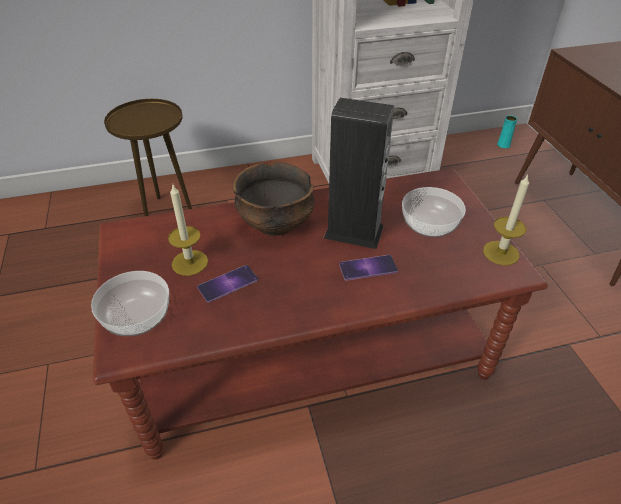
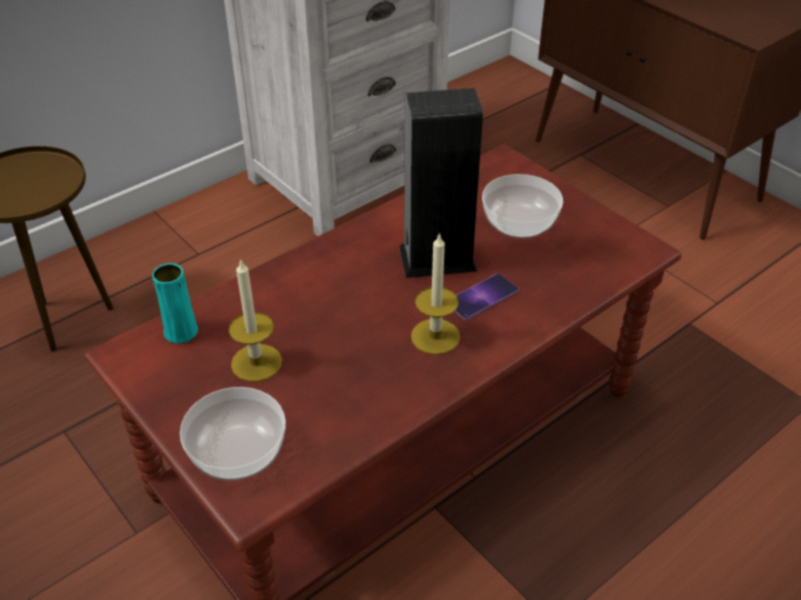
camera: 25 degrees left, 0 degrees up
(228, 283) = (326, 372): phone -> none
(276, 224) = (334, 279): bowl -> none
(501, 253) = (616, 233): candle -> candle (435, 336)
(503, 145) = (497, 92): turquoise vase -> turquoise vase (181, 332)

